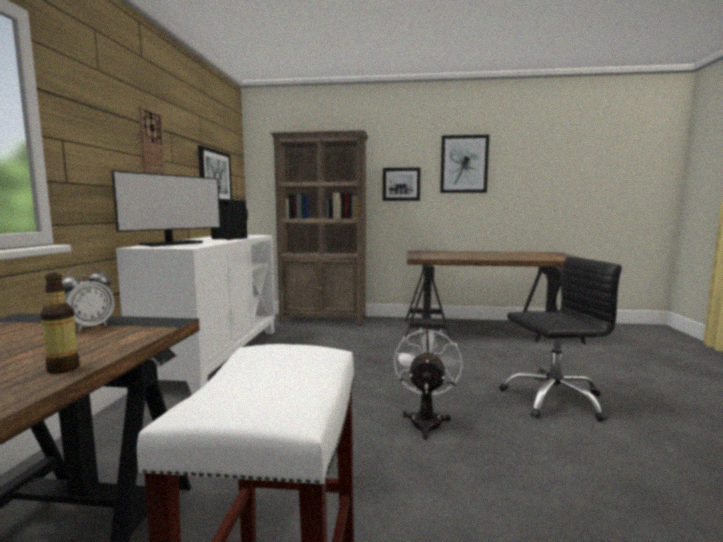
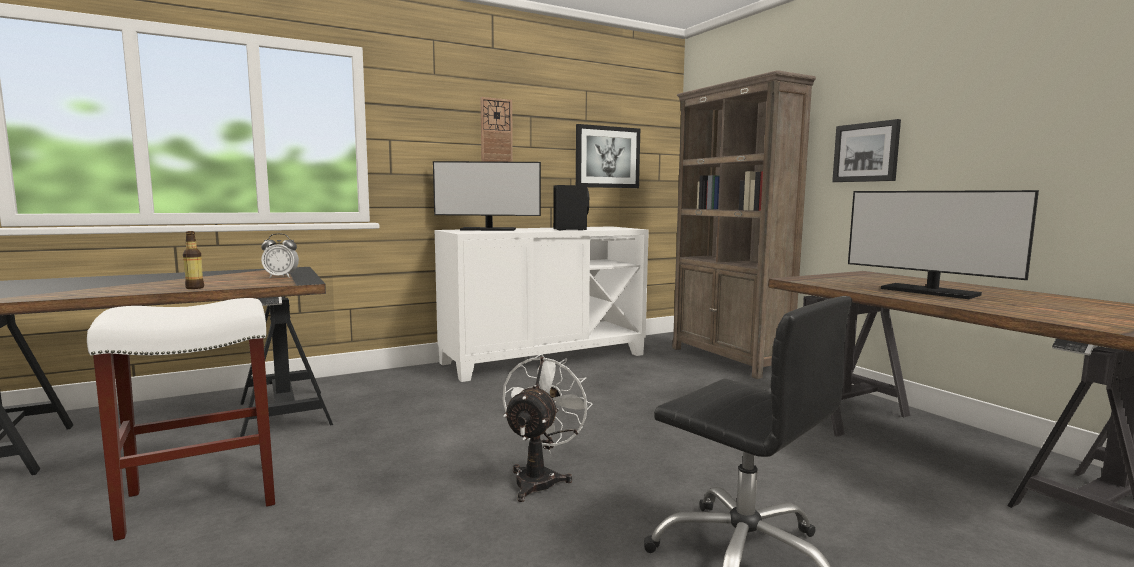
camera: 55 degrees right, 0 degrees up
(426, 420) = (540, 478): white fan -> white fan turned 45 degrees counterclockwise
(464, 164) = (989, 103): picture -> none
(478, 256) = (929, 292): none -> monitor

